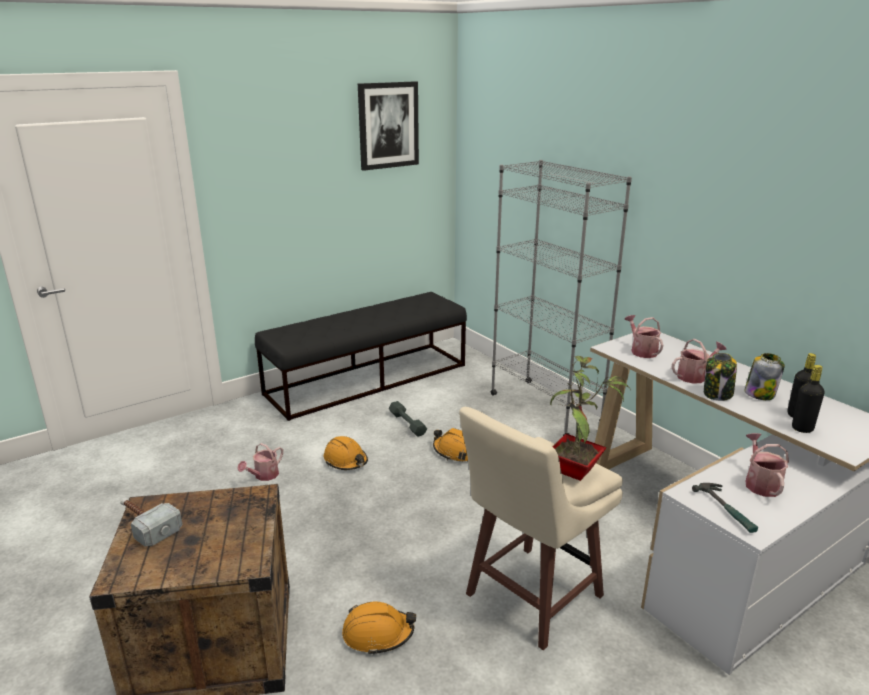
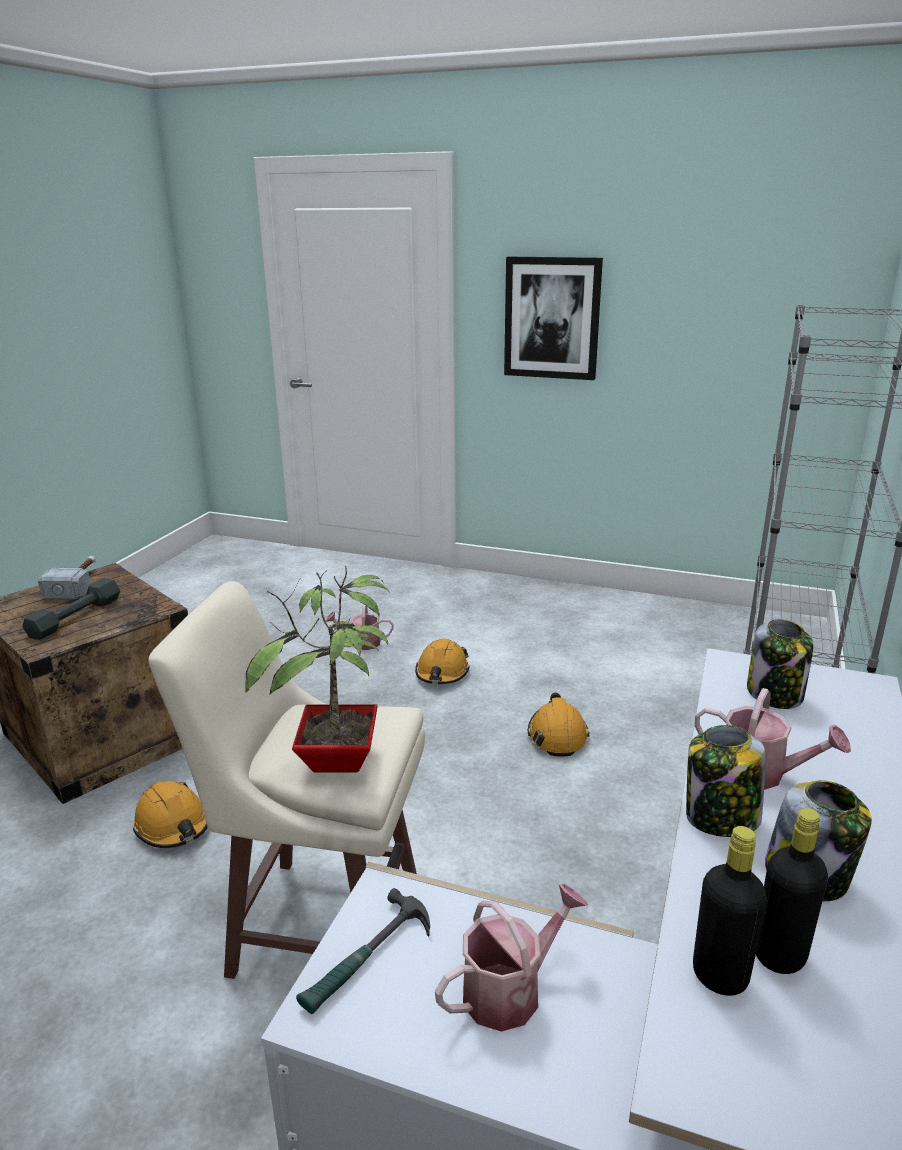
camera: 55 degrees right, 0 degrees up
(368, 379) = (620, 611): black bench -> none
(388, 125) = (750, 241): picture -> picture (552, 318)
(407, 423) = (569, 676): grey dumbbell -> grey dumbbell (75, 617)
(641, 351) = (775, 694): watering can -> jar

